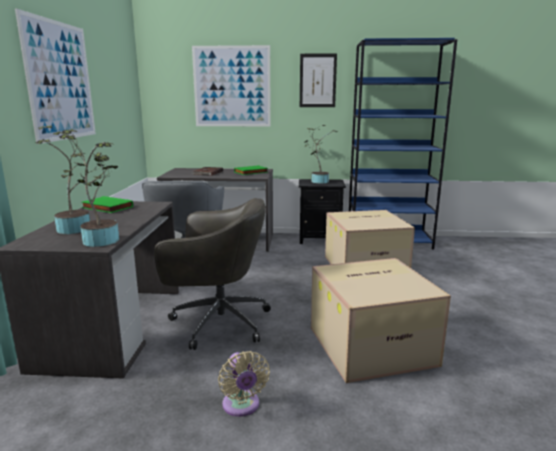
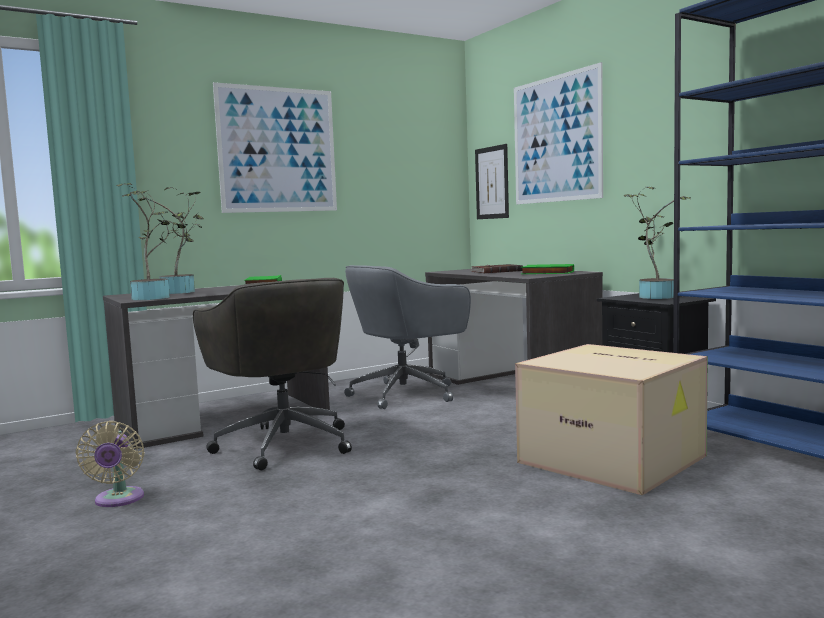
camera: 55 degrees right, 10 degrees down
(242, 406) = (118, 500): beige fan -> beige fan turned 45 degrees counterclockwise
(317, 80) = (671, 107): picture -> picture (492, 182)
(372, 345) = (330, 524): cardboard box -> none

